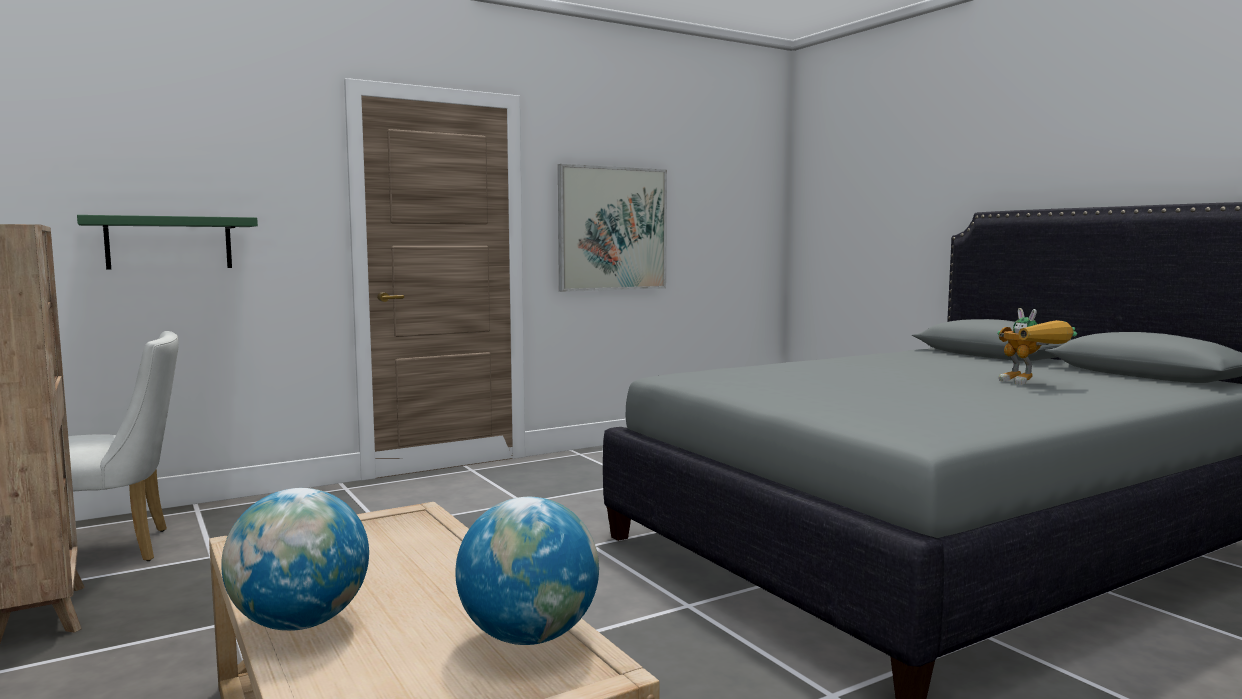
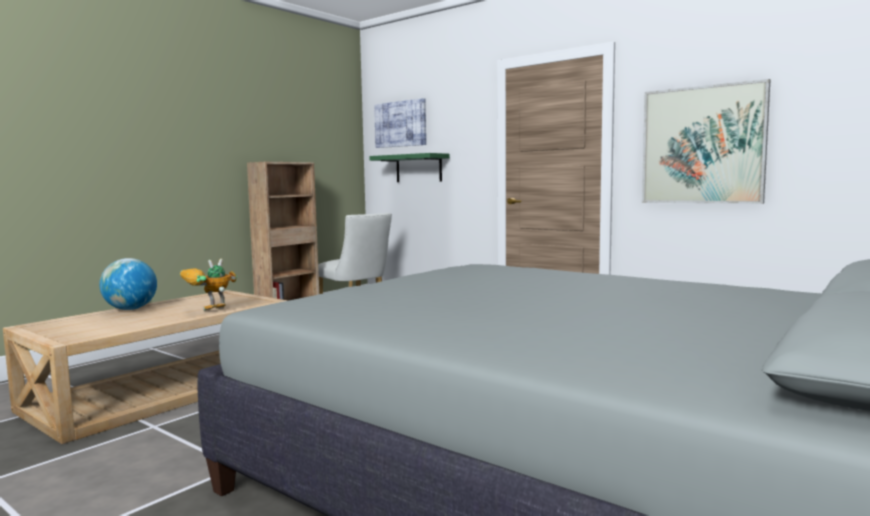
camera: 70 degrees right, 0 degrees up
(111, 152) = (400, 124): none -> picture
(528, 637) = (104, 330): globe -> none
(1031, 383) = (614, 327): toy robot -> toy robot (209, 312)

